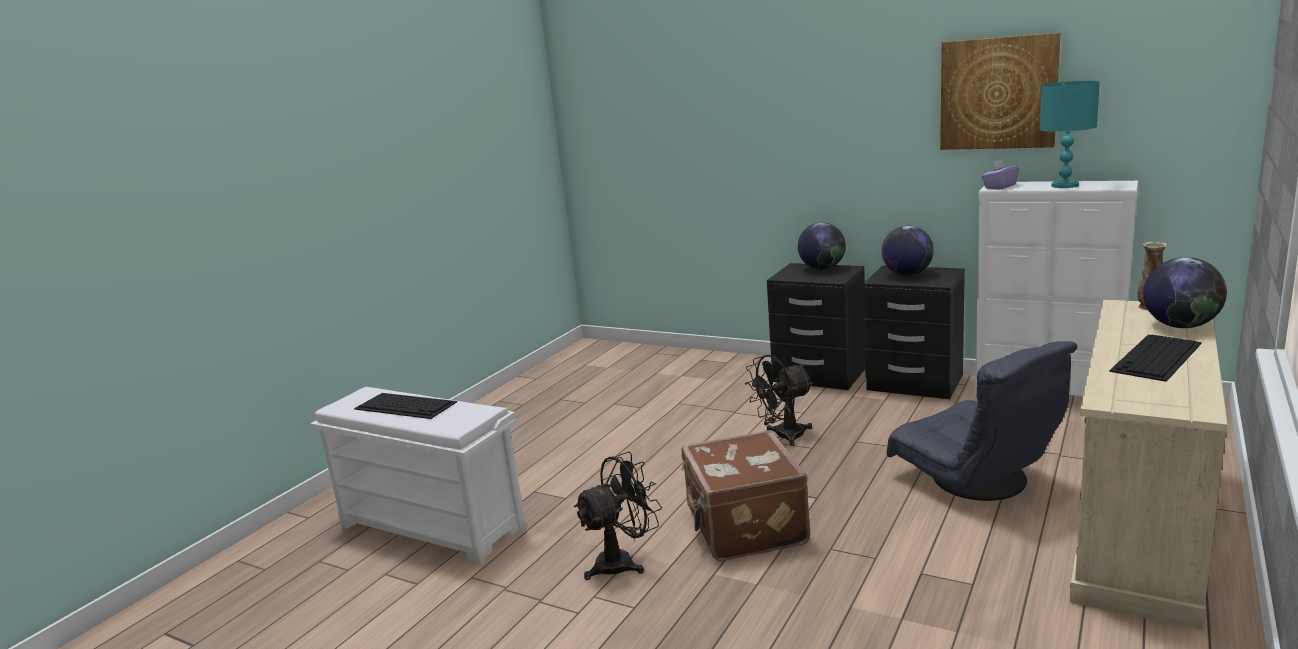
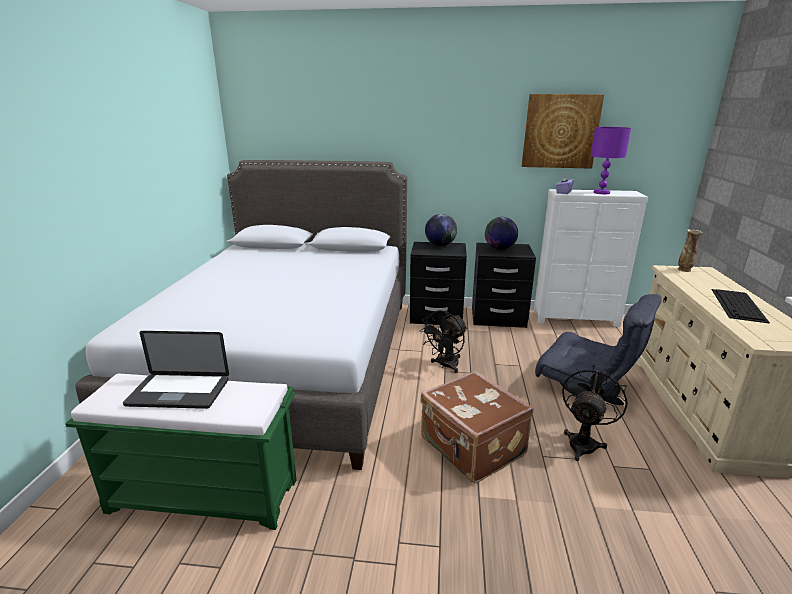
camera: 25 degrees left, 5 degrees up
(406, 405) = (179, 392): keyboard -> laptop
(434, 527) = (206, 495): white bench -> green bench
(590, 412) = (289, 359): none -> grey bed
(623, 562) = (401, 499): black fan -> black fan (584, 442)
(1064, 186) = (601, 193): turquoise table lamp -> purple table lamp
(1180, 326) = (718, 282): globe -> none

